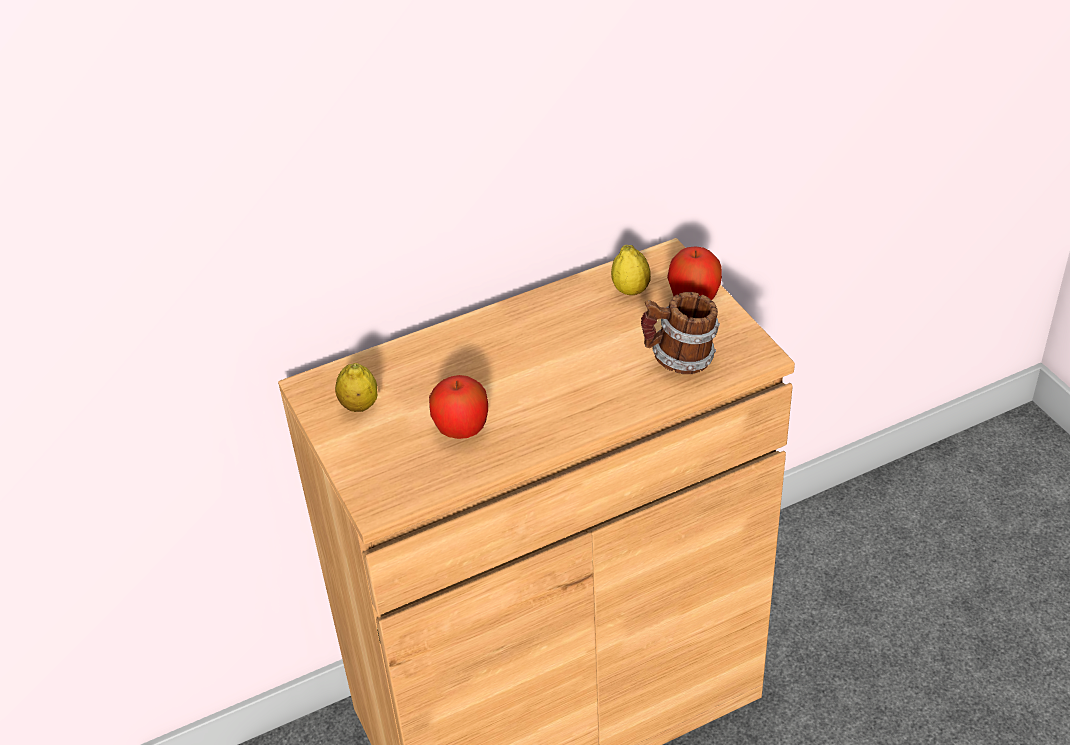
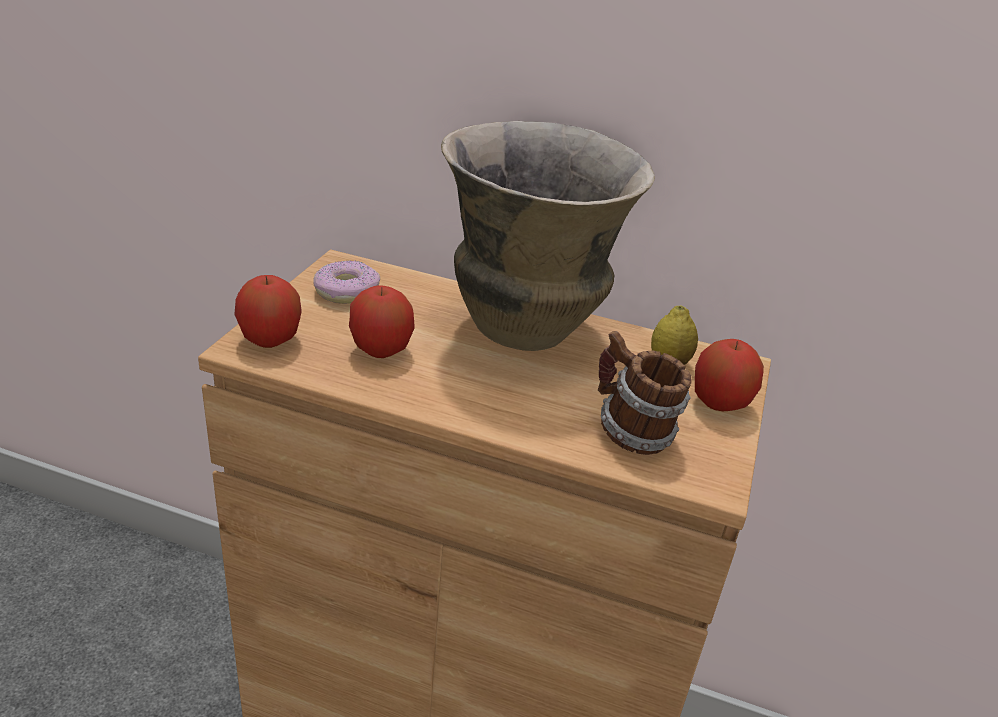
camera: 40 degrees right, 10 degrees down
(359, 405) = (346, 291): lemon -> donut
(384, 483) = (270, 339): none -> apple
(517, 334) = (527, 328): none -> vase

